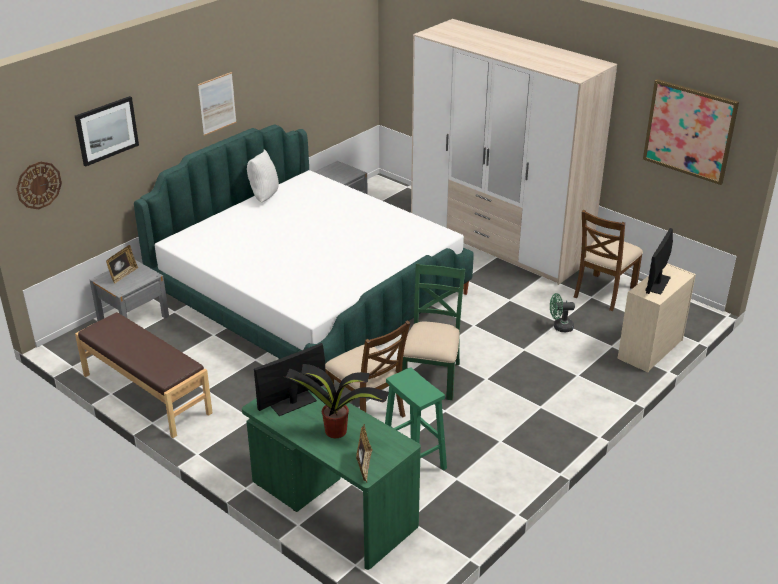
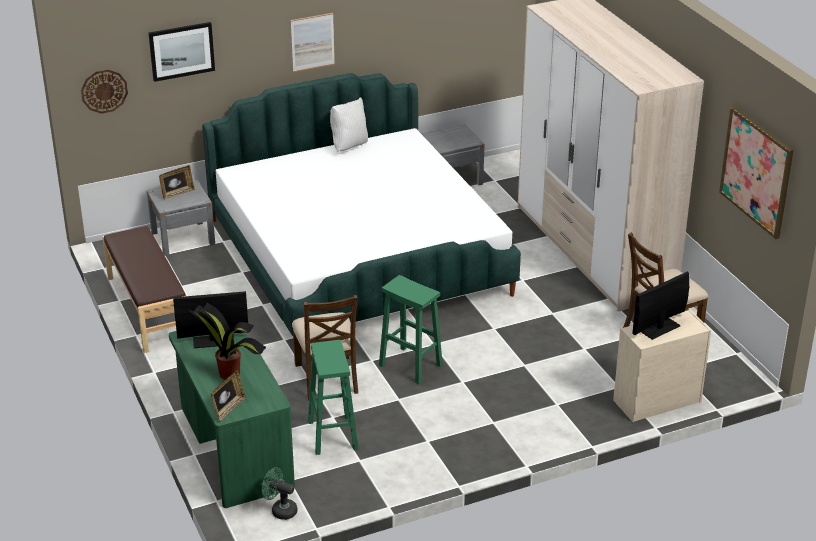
camera: 25 degrees right, 0 degrees up
(432, 377) = (411, 365): green chair -> green stool
(559, 327) = (580, 354): green fan -> green fan (280, 510)

